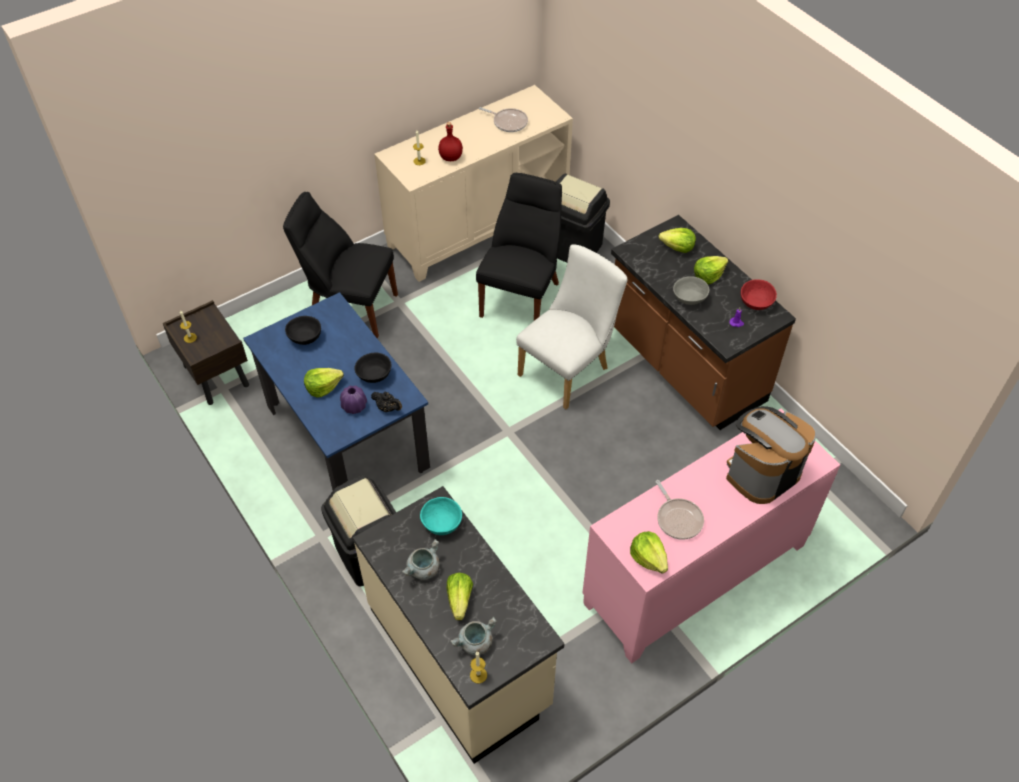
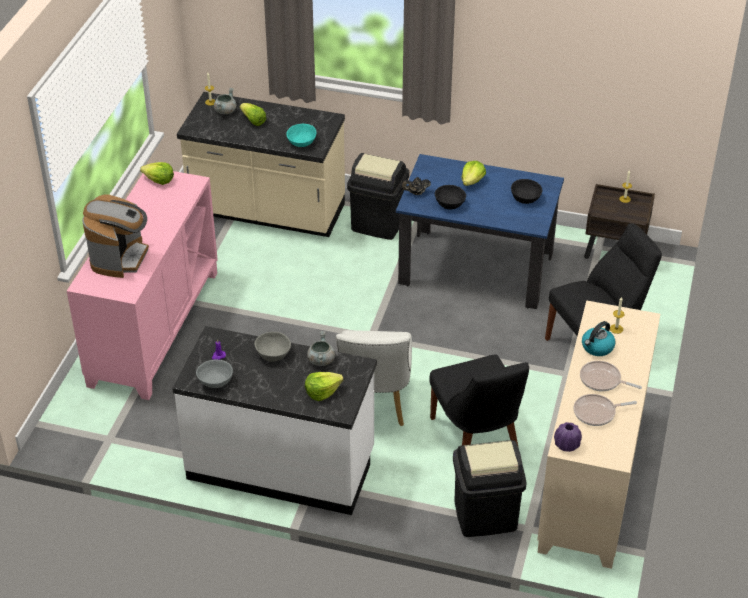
camera: 140 degrees right, 10 degrees down
(354, 406) = (438, 183): purple vase -> purple vase (567, 444)
(423, 569) = (287, 121): grey cooking pot -> grey cooking pot (320, 360)
(450, 157) = (597, 347): red bottle -> kettle
(678, 518) = (157, 206): frying pan -> frying pan (602, 380)
(684, 366) = (281, 465): brown counter -> white counter
(708, 275) = (274, 382): lettuce -> none
(755, 302) = (216, 382): red bowl -> grey bowl

